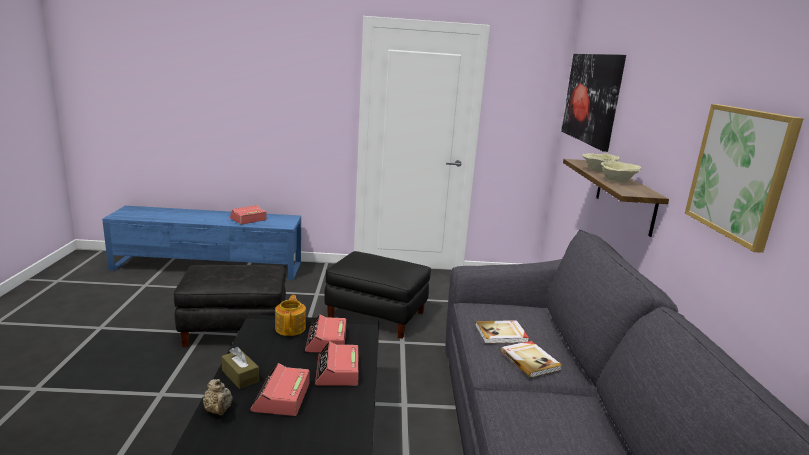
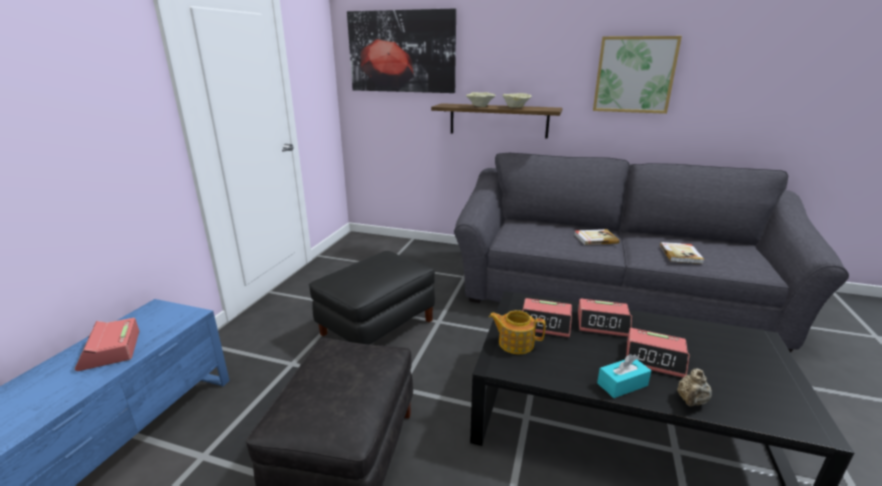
camera: 70 degrees left, 5 degrees up
(218, 411) = (691, 401): beige teapot -> beige teapot turned 135 degrees clockwise
(240, 376) = (622, 384): brown tissue box -> turquoise tissue box
(501, 334) = (556, 239): book -> book (681, 254)

